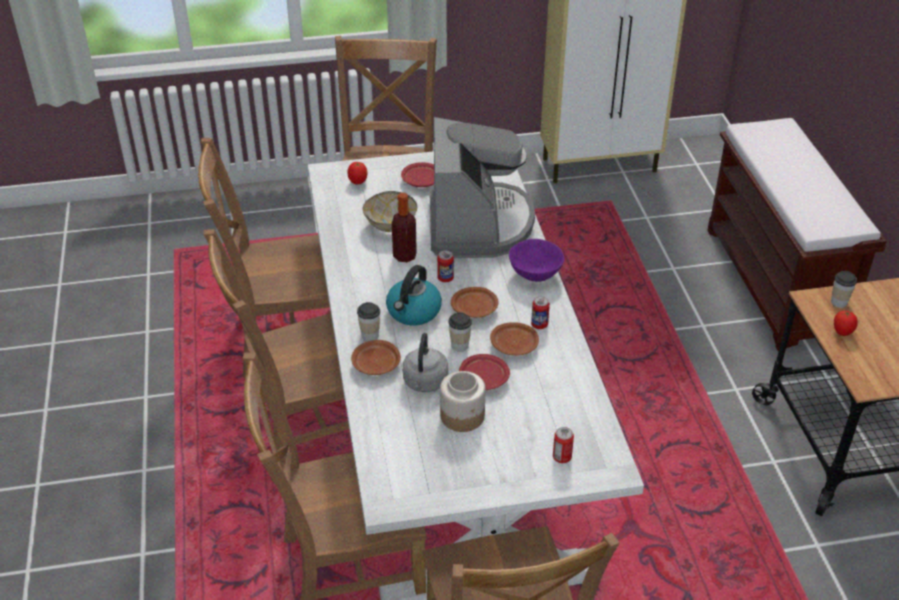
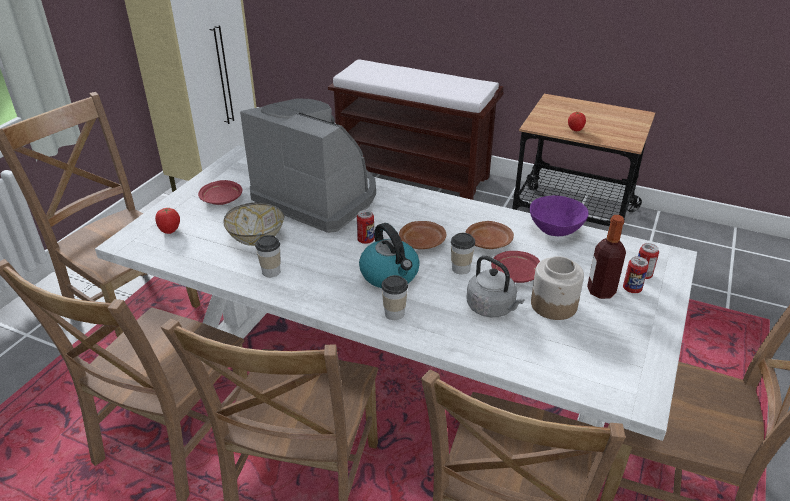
camera: 55 degrees left, 5 degrees down
(376, 365) = (440, 327): brown plate -> none
(404, 256) = (308, 248): bottle -> bottle (601, 291)
(536, 275) = (413, 198): purple bowl -> purple bowl (555, 231)
(539, 325) = (475, 221): can -> can (632, 289)
(839, 302) = (546, 119): cup -> cup (271, 271)

